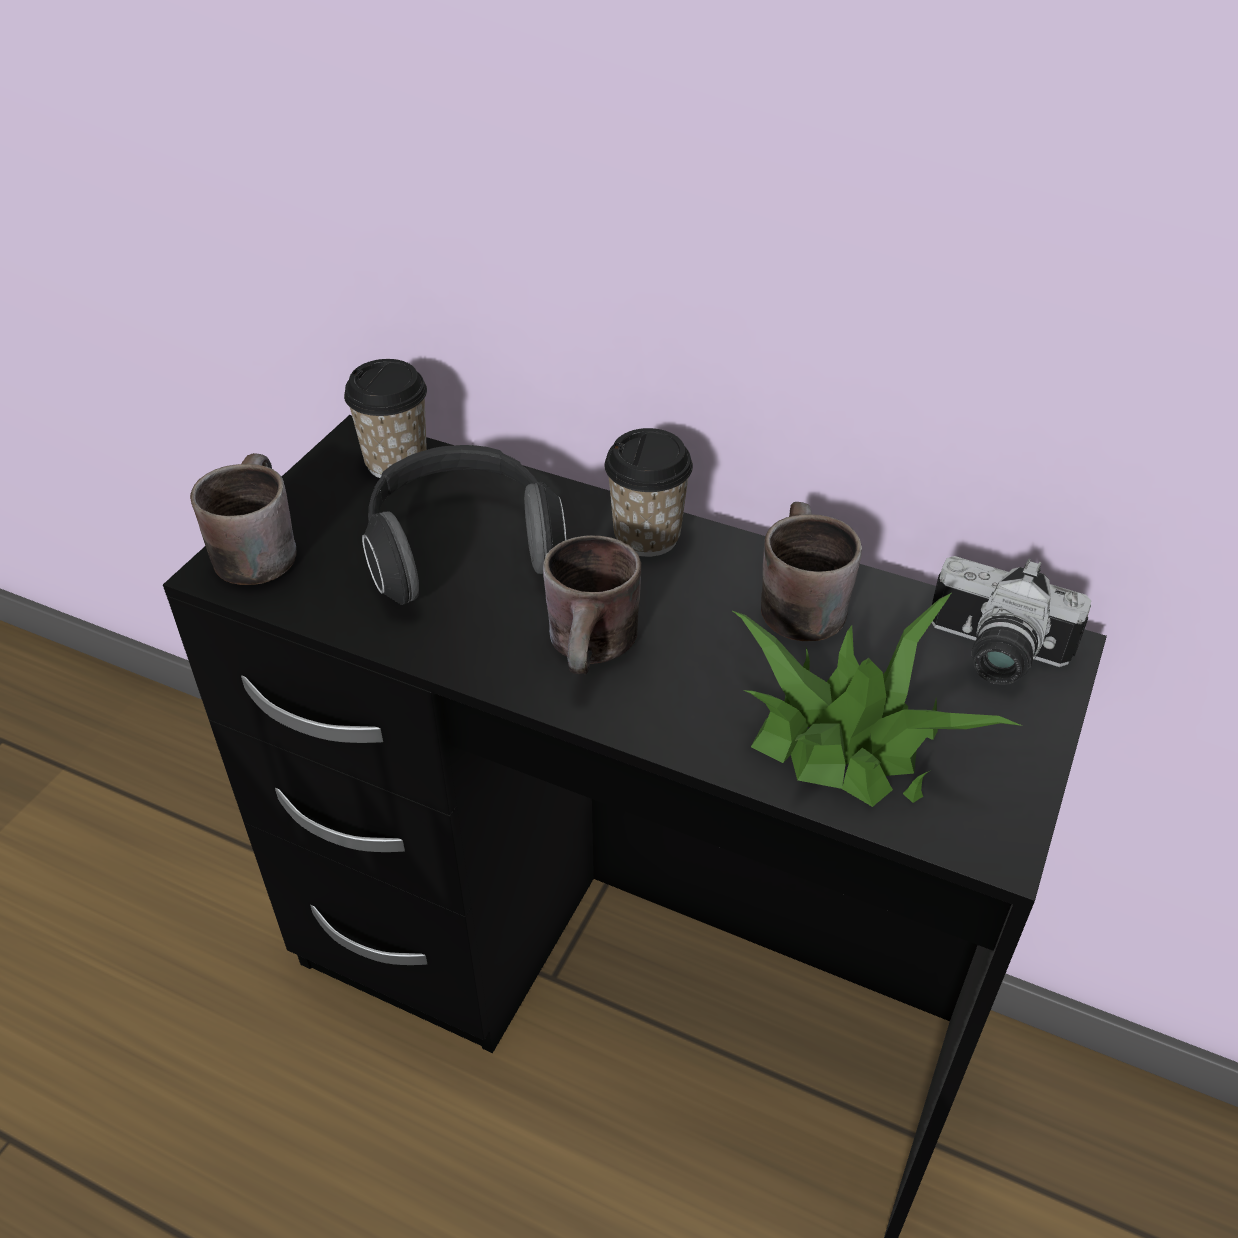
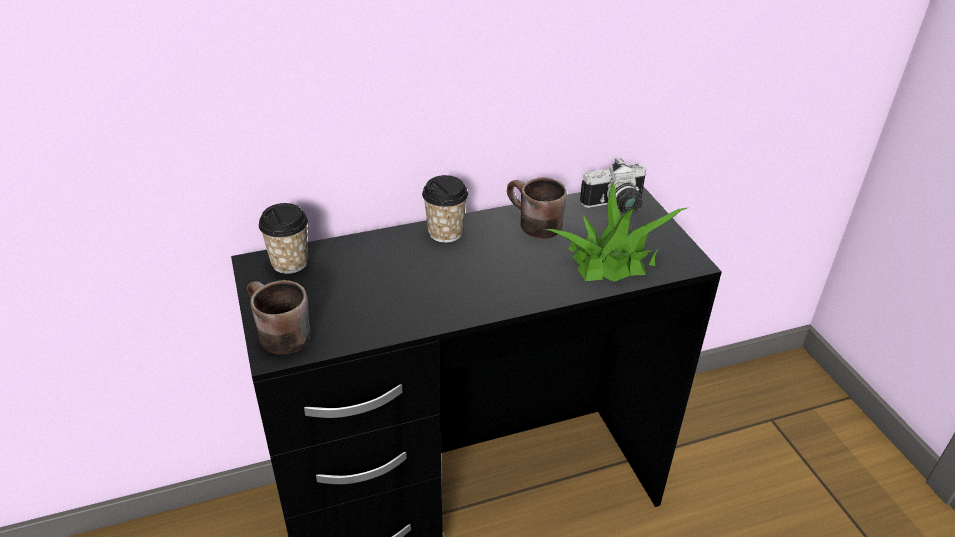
camera: 45 degrees left, 5 degrees down
(461, 548) = (375, 279): headphones -> none
(598, 651) = (488, 283): brown mug -> none

